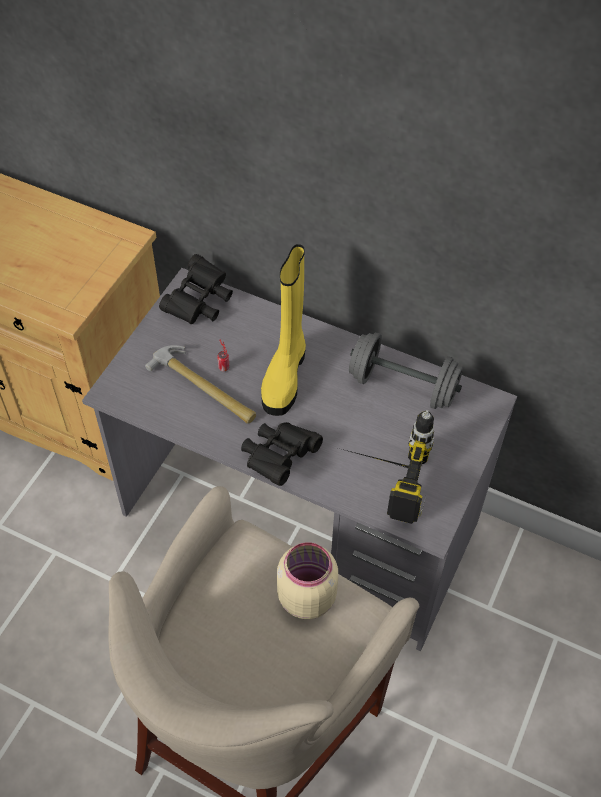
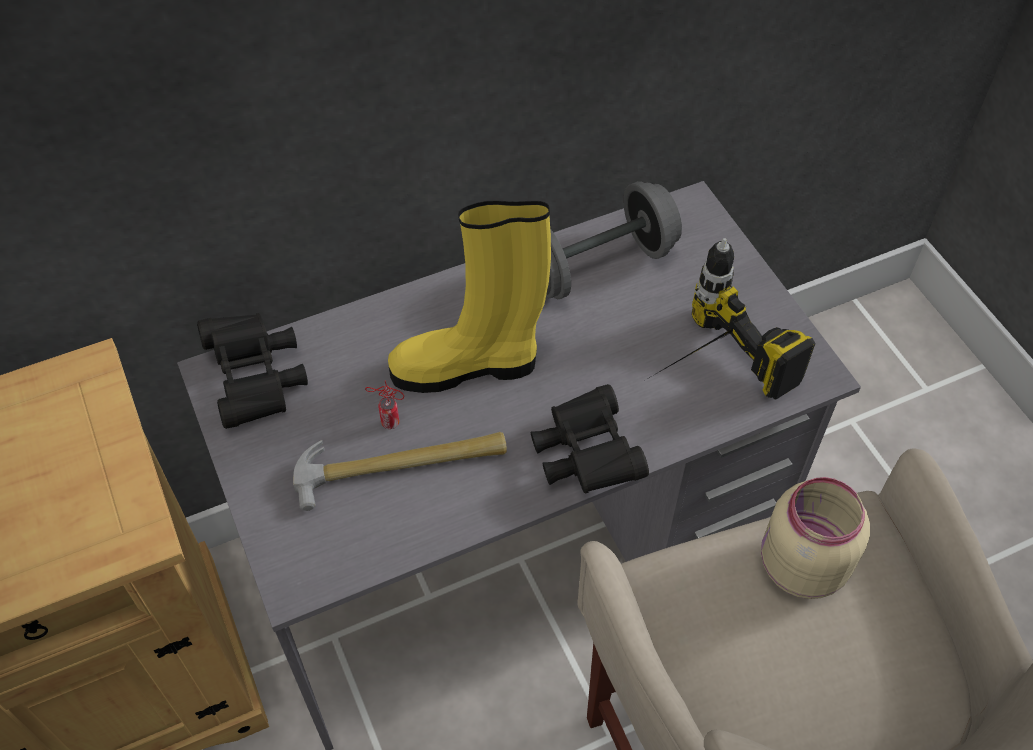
camera: 50 degrees left, 0 degrees up
(285, 375) = (468, 366): yellow boot -> yellow boot turned 120 degrees clockwise

